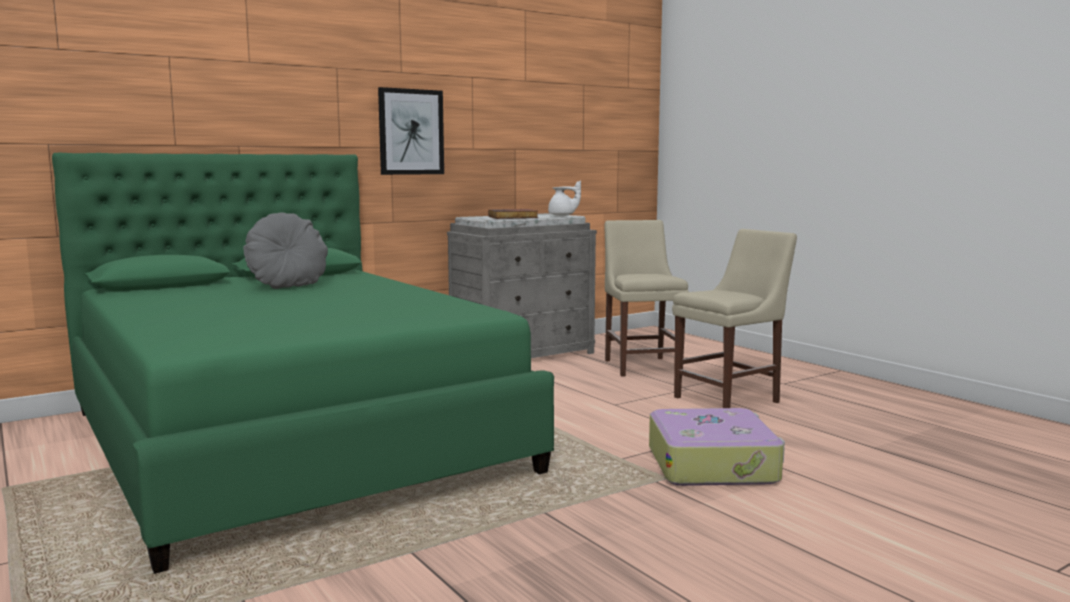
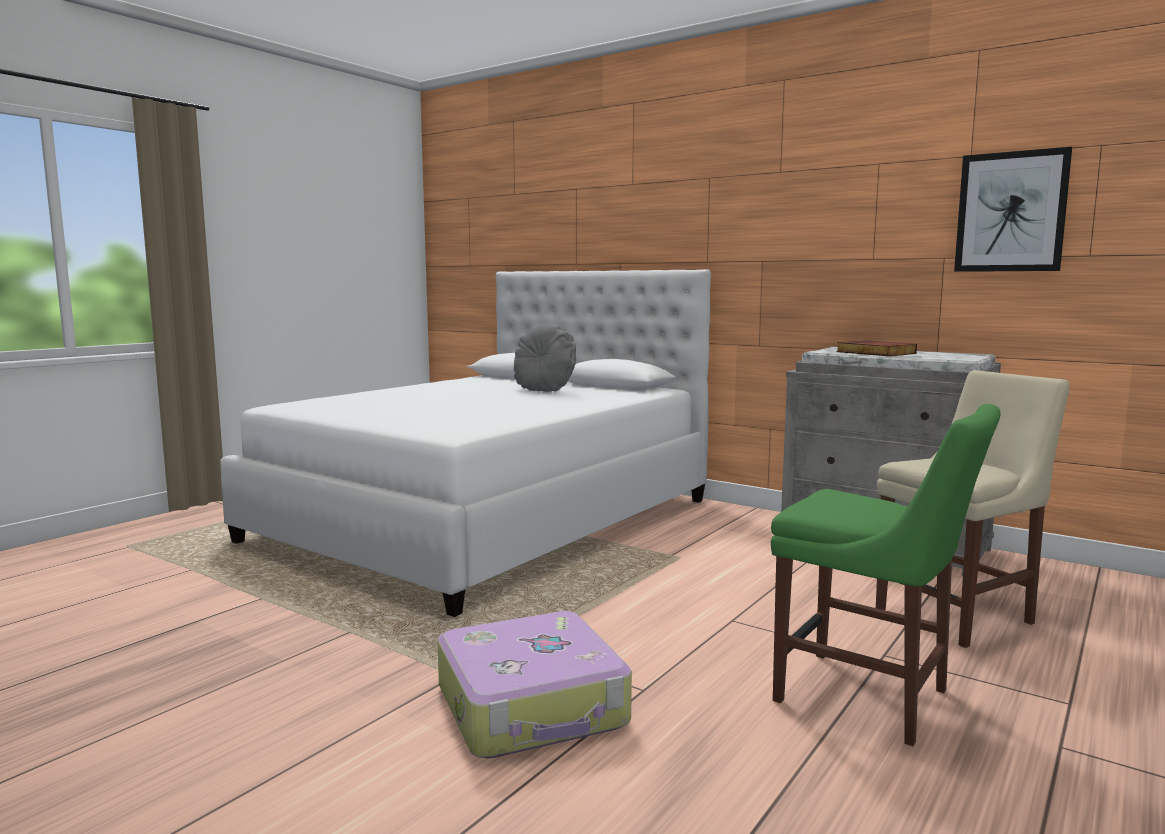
camera: 70 degrees right, 0 degrees up
(290, 440) = (488, 520): green bed -> white bed
(411, 132) = (785, 241): picture -> picture (1011, 212)
(562, 215) = (953, 357): white teapot -> none
(730, 399) = (870, 698): beige chair -> green chair

